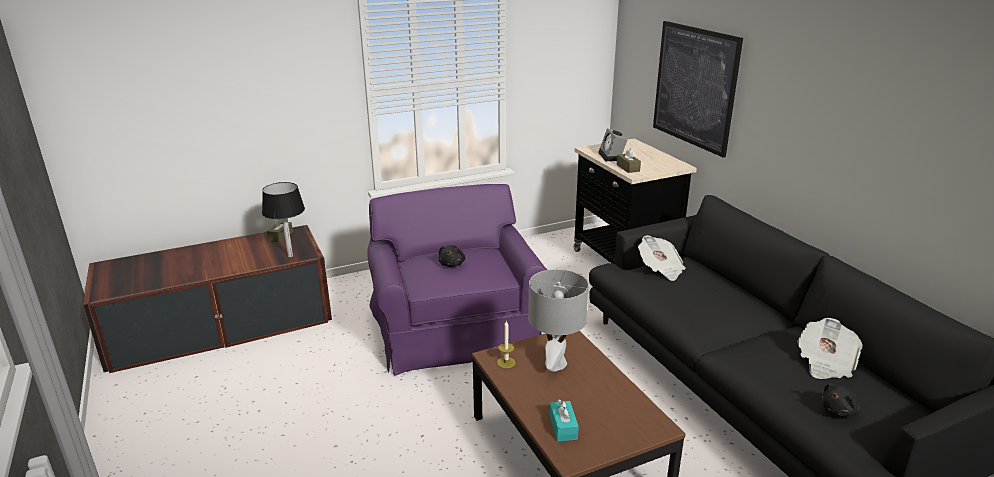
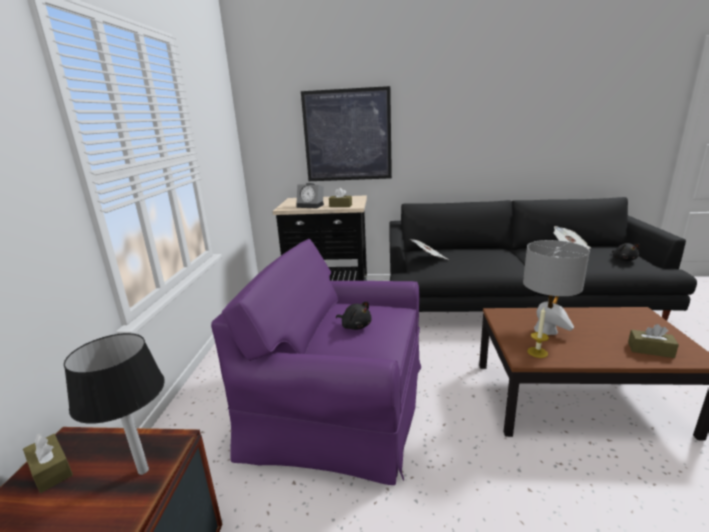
camera: 60 degrees left, 5 degrees down
(563, 427) = (650, 350): turquoise tissue box -> brown tissue box

